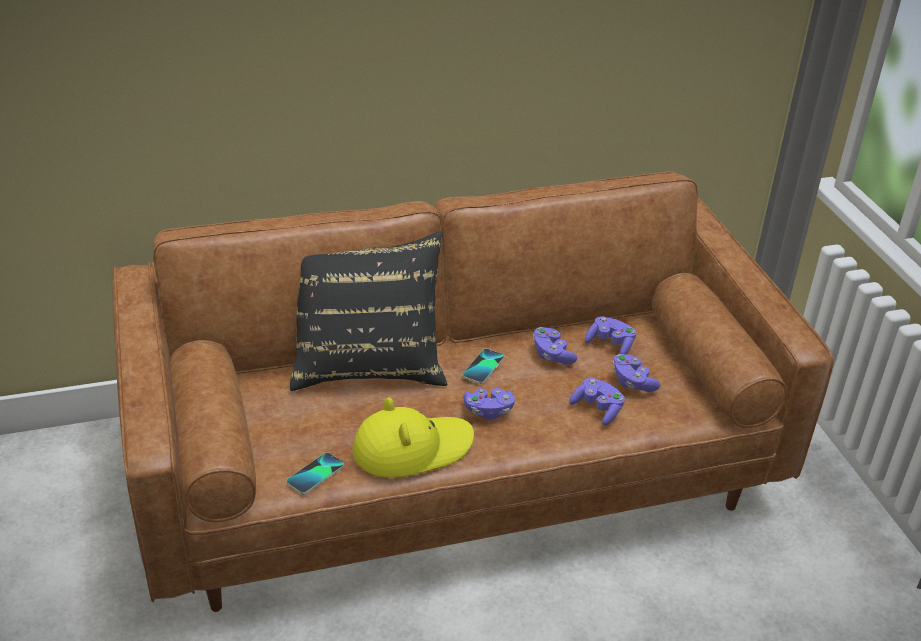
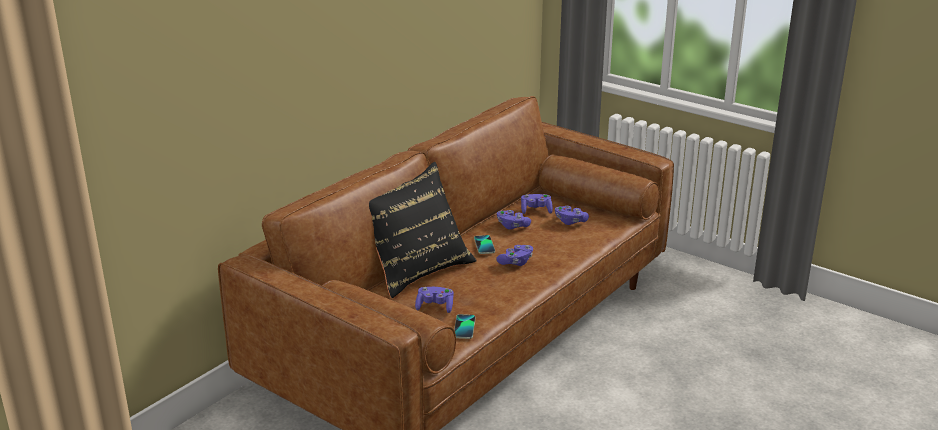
camera: 35 degrees left, 10 degrees down
(412, 448) = (500, 294): yellow hat -> none
(597, 409) = (569, 239): purple game controller -> purple game controller (435, 307)

